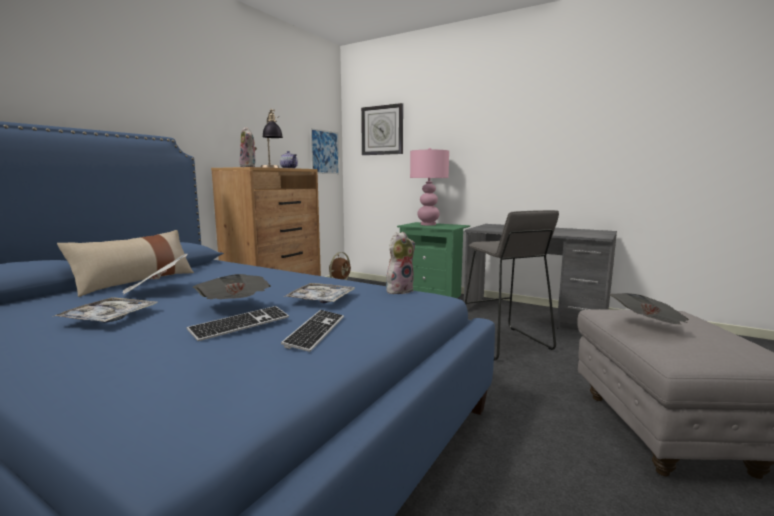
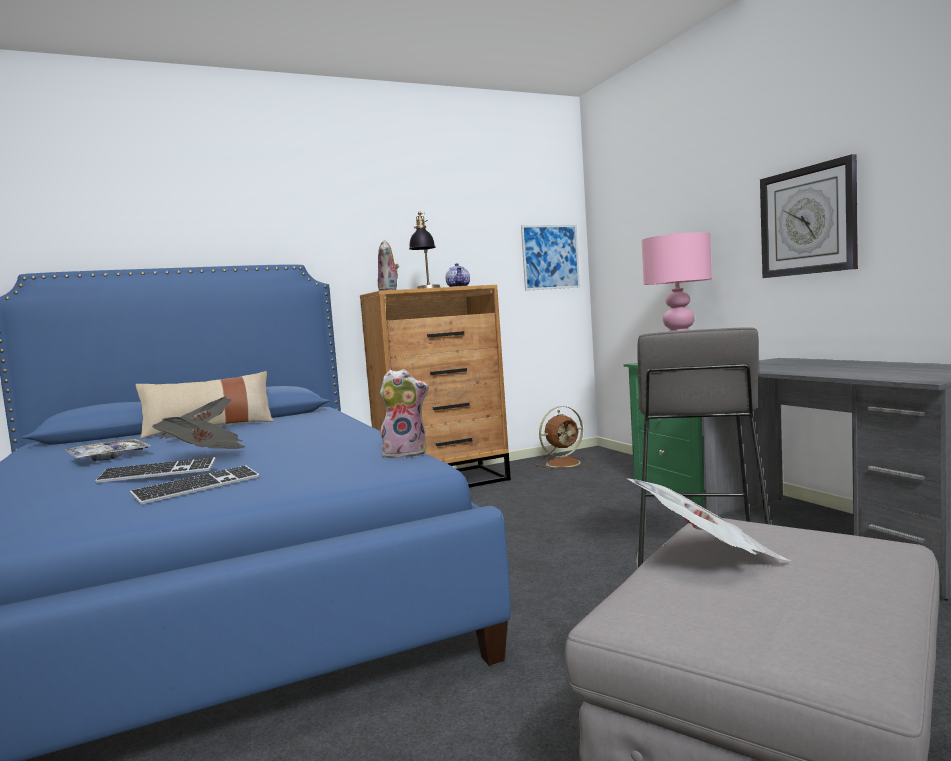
camera: 35 degrees right, 5 degrees down
(321, 299) = (297, 457): tray -> none
(382, 130) = (631, 212): wall clock -> wall clock (808, 221)

